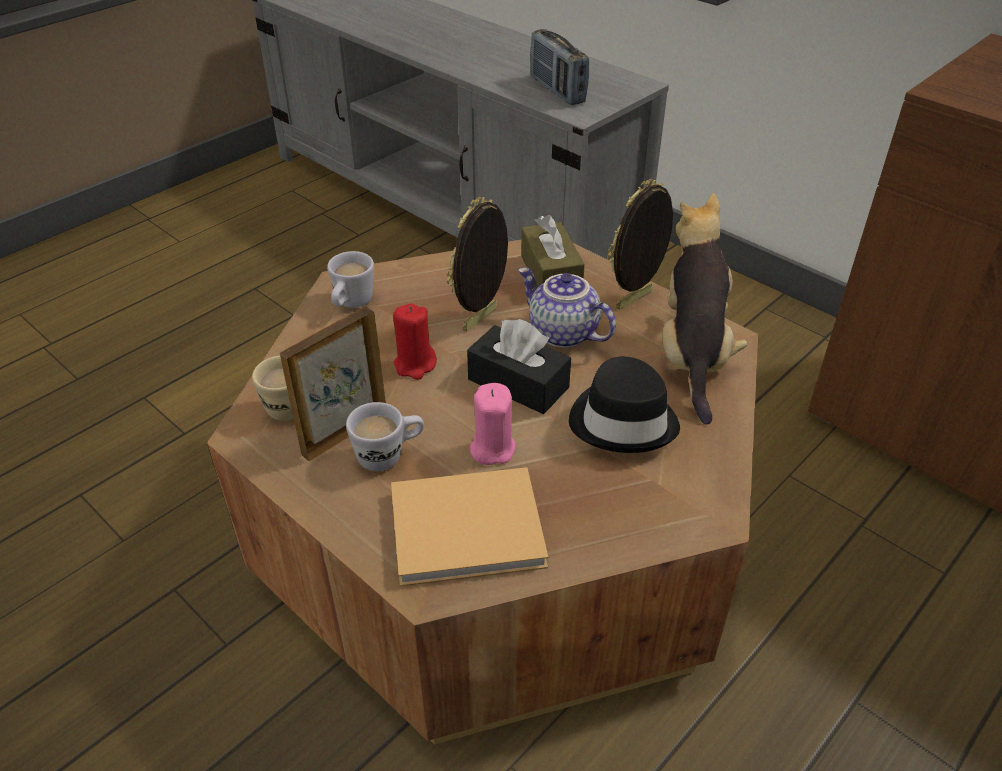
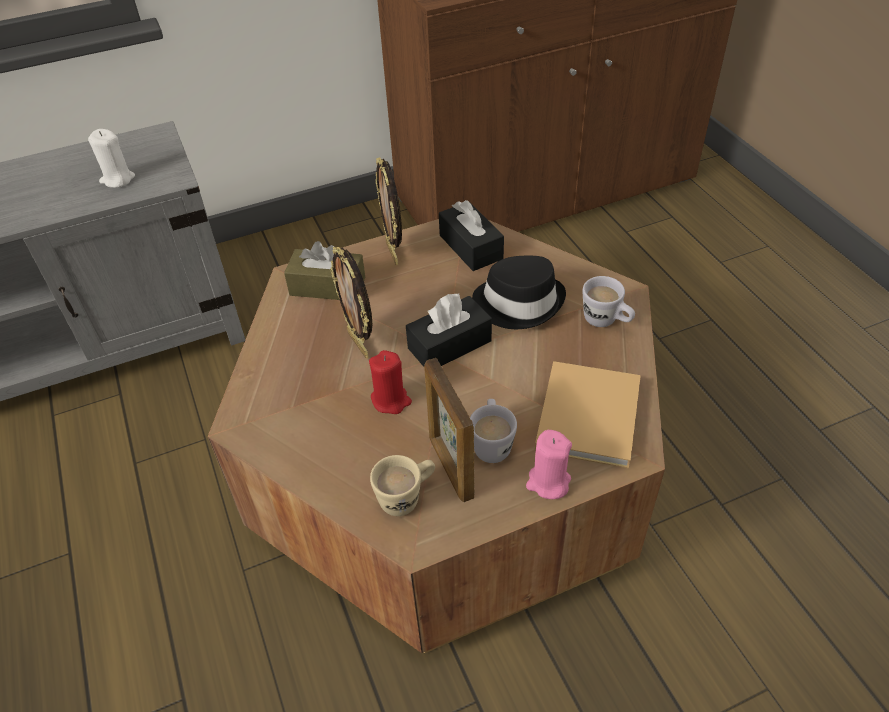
camera: 65 degrees left, 5 degrees up
(351, 304) = (277, 424): white mug -> white mug (606, 321)
(492, 448) = (513, 379): pink candle -> pink candle (548, 482)
(557, 90) = (117, 179): radio -> white candle
(561, 333) = (406, 303): teapot -> none
(692, 355) = (471, 247): plush toy -> black tissue box

